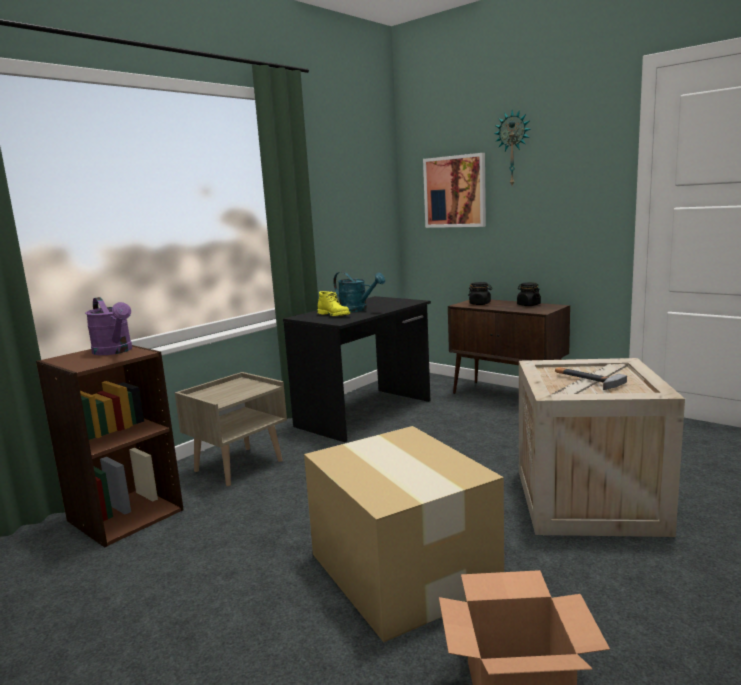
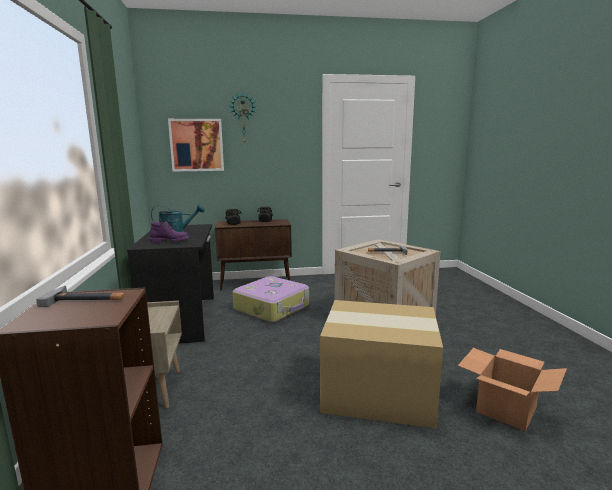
camera: 50 degrees left, 0 degrees up
(115, 351) = (87, 299): purple watering can -> hammer
(334, 315) = (170, 241): yellow boot -> purple boot
(472, 431) = (273, 308): none -> suitcase

